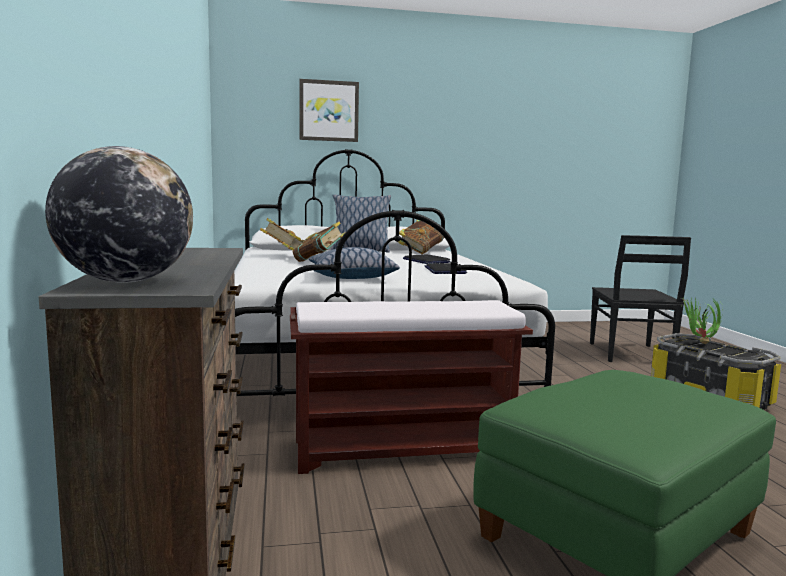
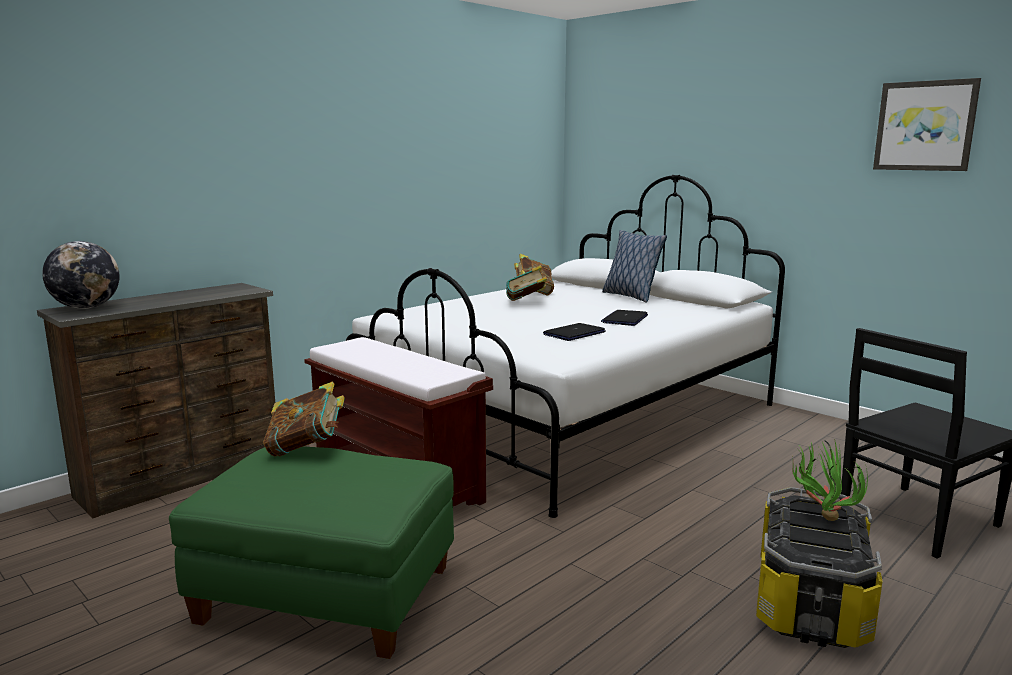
camera: 55 degrees right, 5 degrees up
(329, 111) = (664, 130): picture -> picture (925, 126)
(351, 276) = (467, 323): pillow -> none
(421, 252) = (688, 307): book -> book (307, 449)

